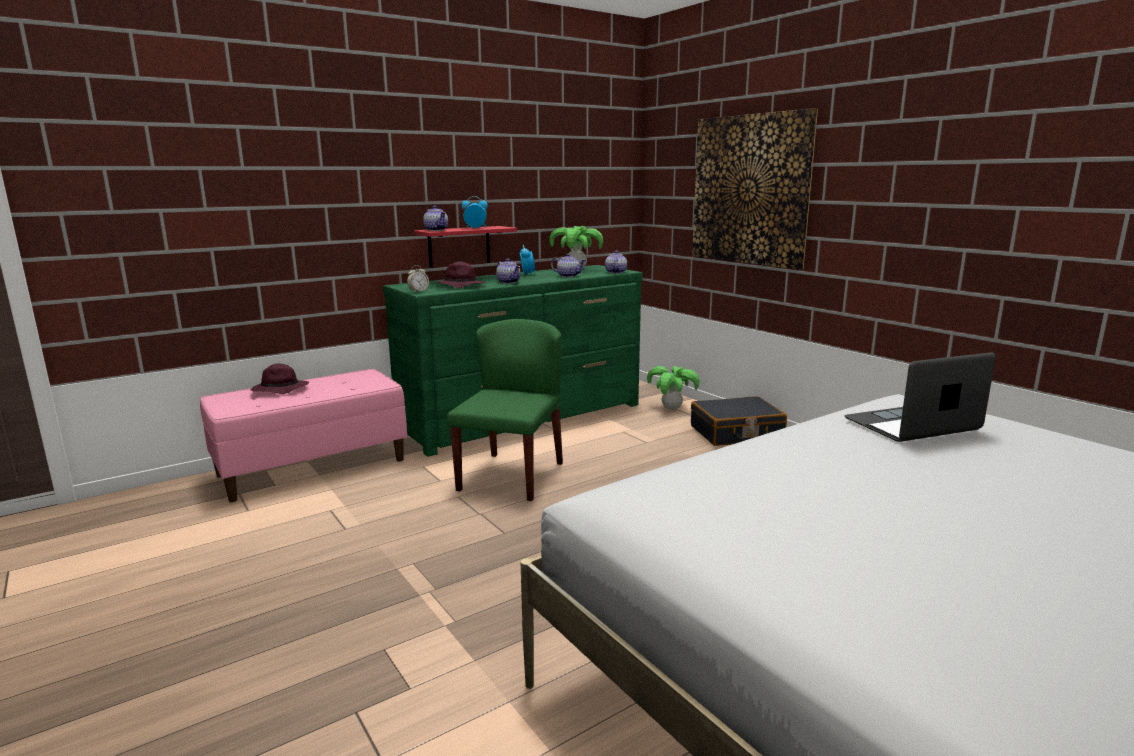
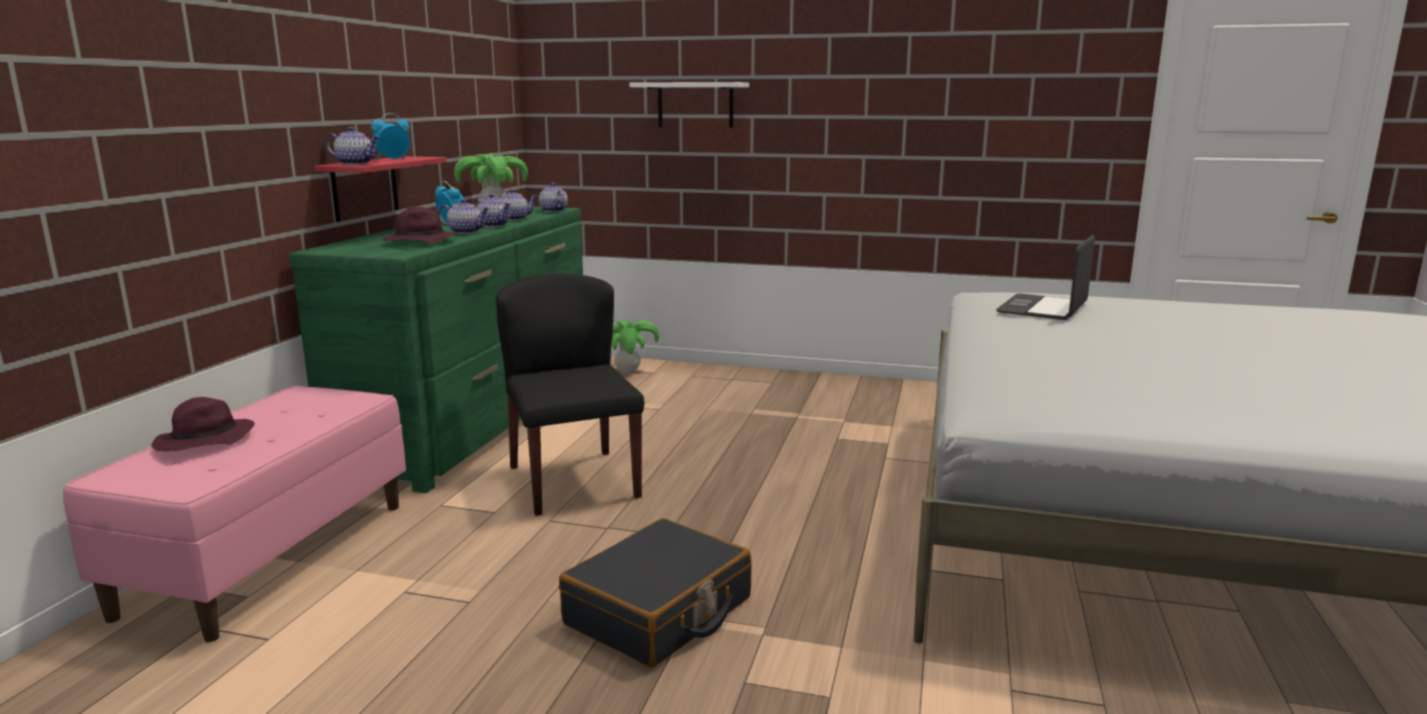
camera: 40 degrees left, 0 degrees up
(418, 291) = (384, 254): alarm clock -> none
(511, 475) = (573, 481): green chair -> black chair
(540, 279) = (493, 225): none -> teapot
(736, 433) = (727, 380): black suitcase -> black suitcase (659, 612)
(750, 190) = (695, 105): picture -> white shelf

